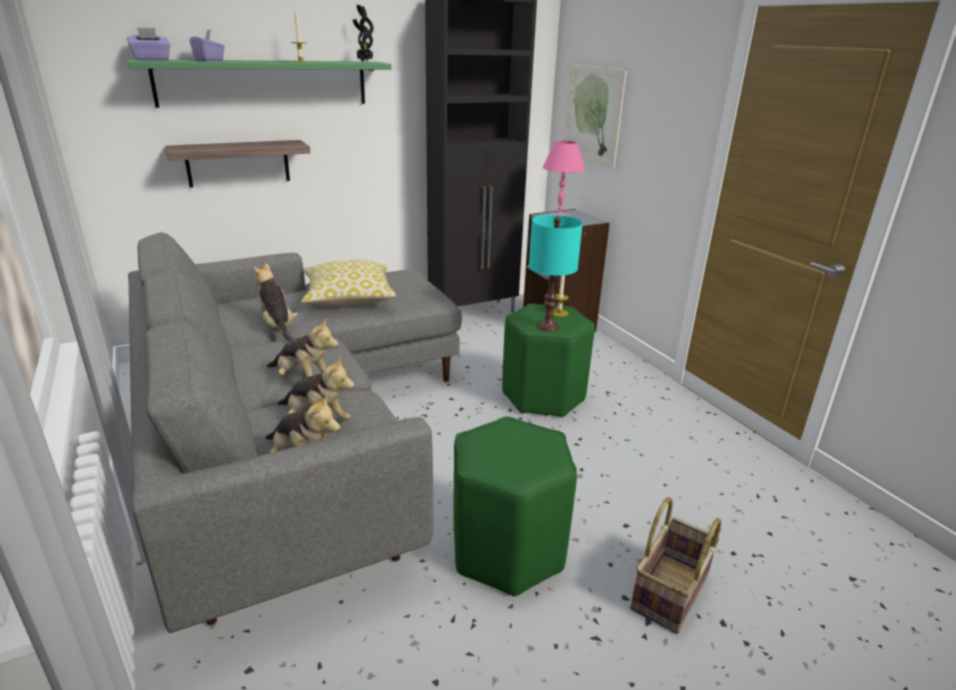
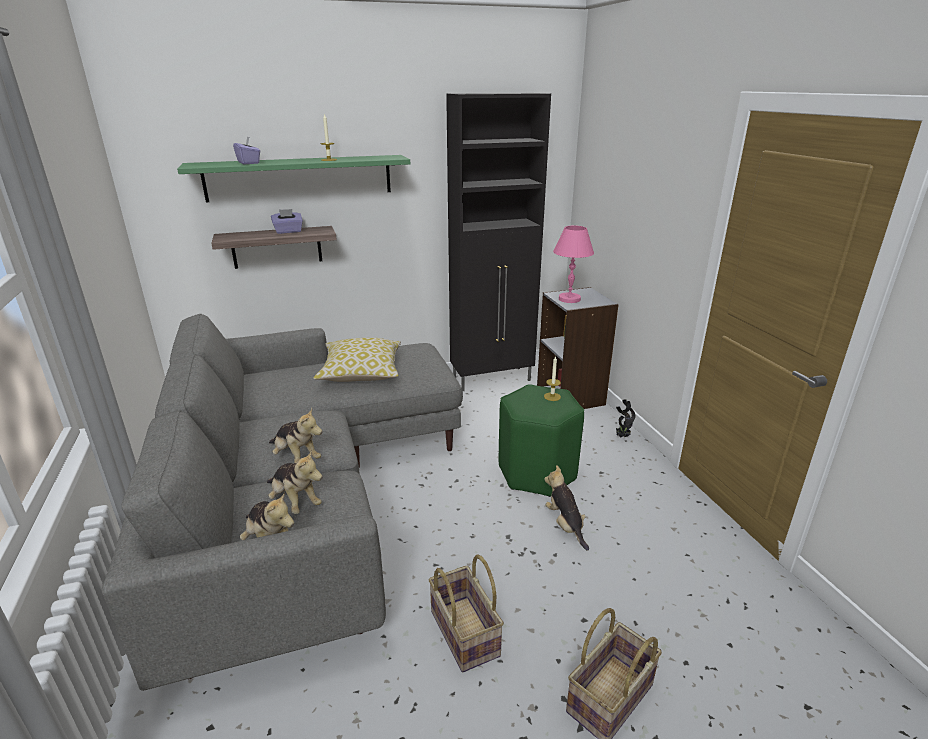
camera: 10 degrees right, 0 degrees up
(152, 59) = (201, 163): purple tissue box -> purple tissue box (288, 231)
(278, 326) = (292, 400): plush toy -> plush toy (565, 525)
(364, 62) = (388, 157): potted plant -> potted plant (621, 437)
(506, 549) = (463, 633): green stool -> basket
(547, 326) = (536, 411): turquoise table lamp -> none
(592, 114) = (606, 199): picture -> none

